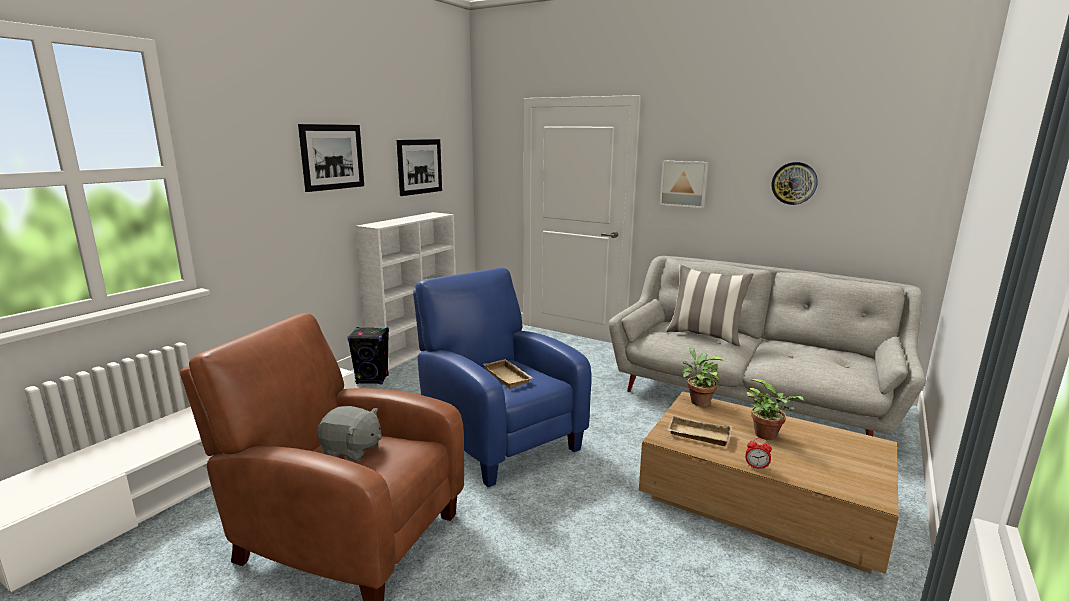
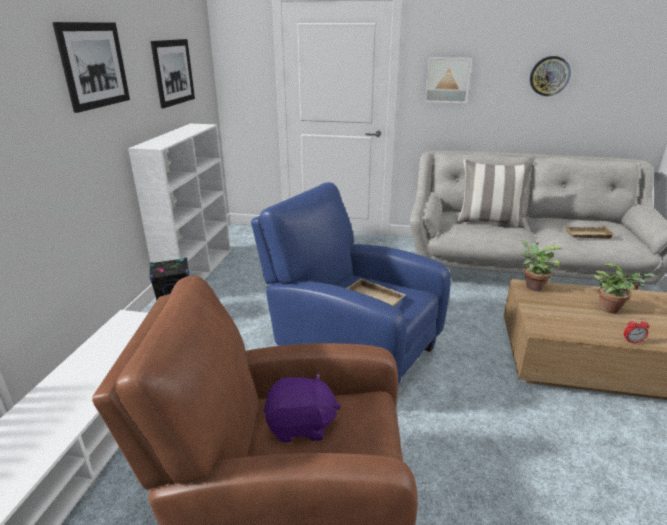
camera: 20 degrees left, 10 degrees up
(351, 450) = (301, 425): grey plush toy -> purple plush toy
(697, 435) = (564, 321): beige tray -> beige tray (588, 235)

